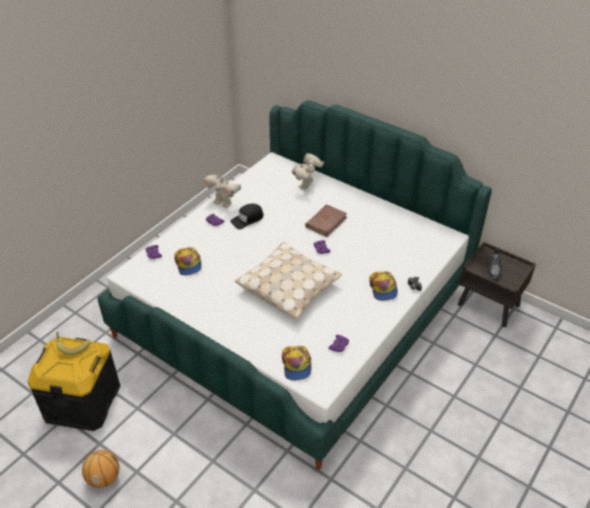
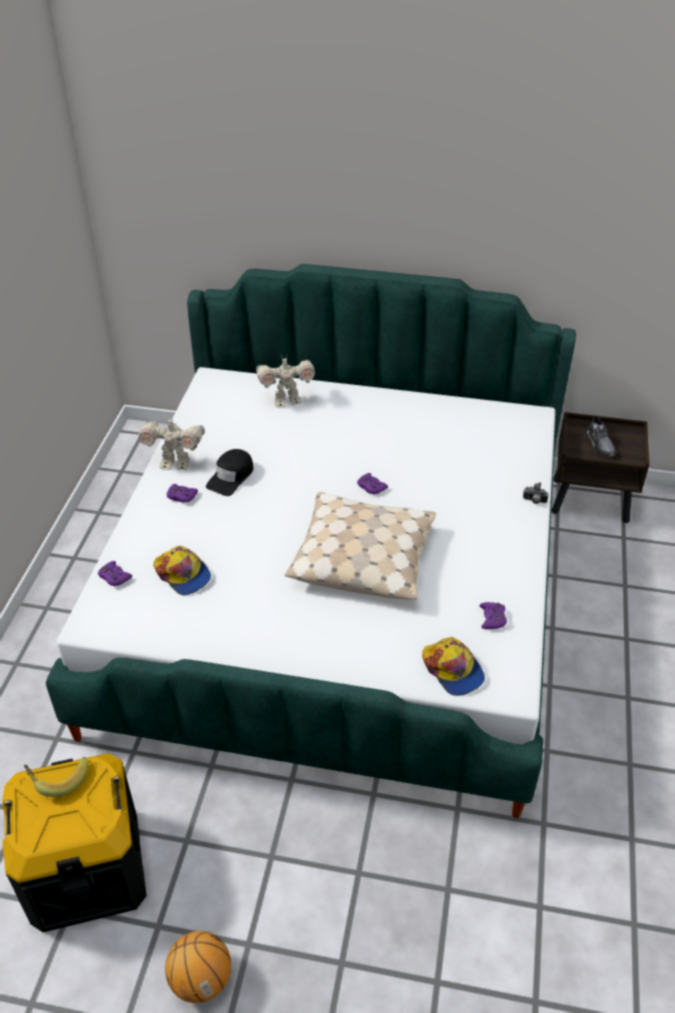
camera: 25 degrees left, 0 degrees up
(307, 185) = (287, 401): toy robot -> toy robot turned 105 degrees counterclockwise
(326, 222) = (352, 446): brown book -> none
(383, 288) = (495, 515): cap -> none

